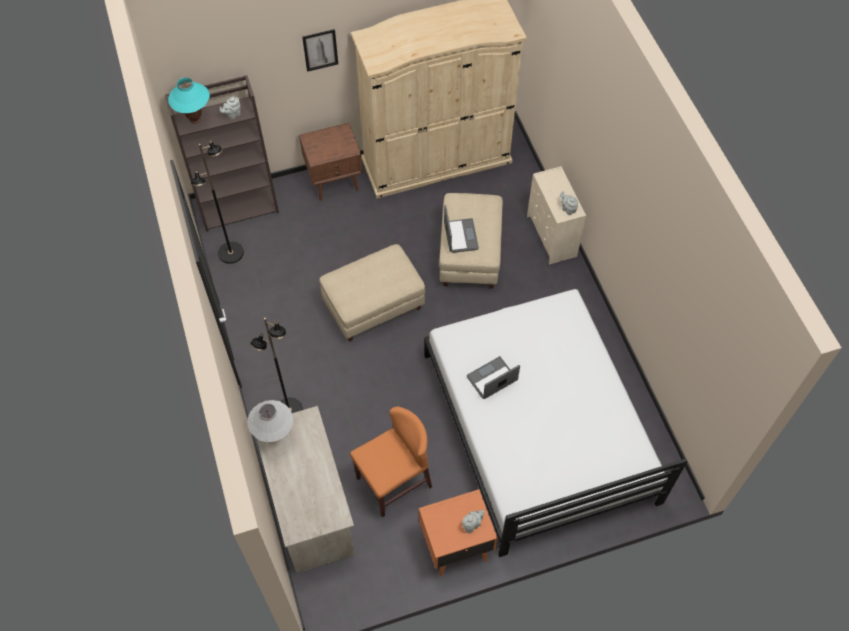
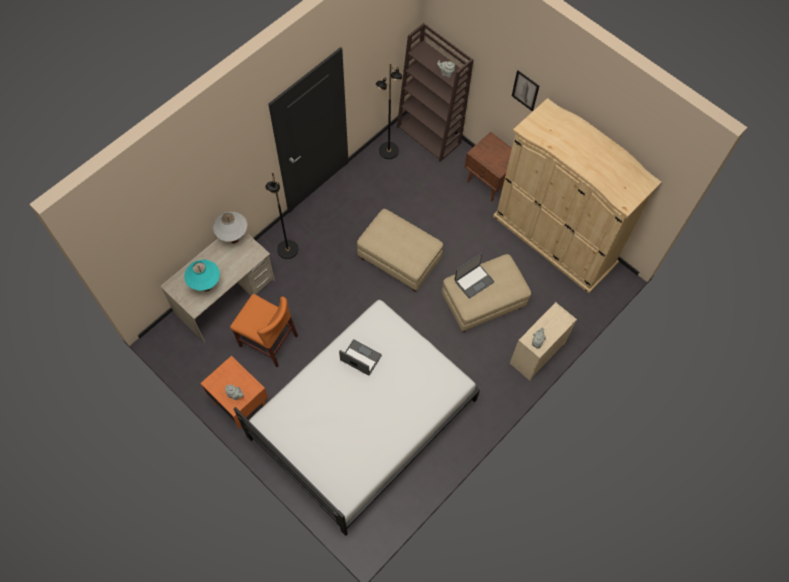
camera: 60 degrees right, 5 degrees up
(195, 119) = (427, 54): turquoise table lamp -> turquoise table lamp (207, 287)

